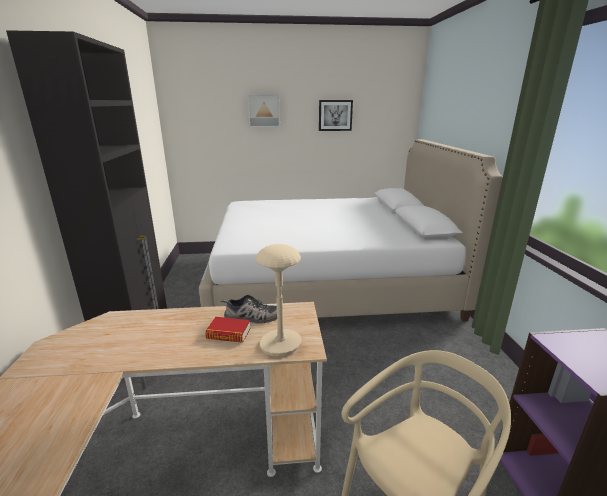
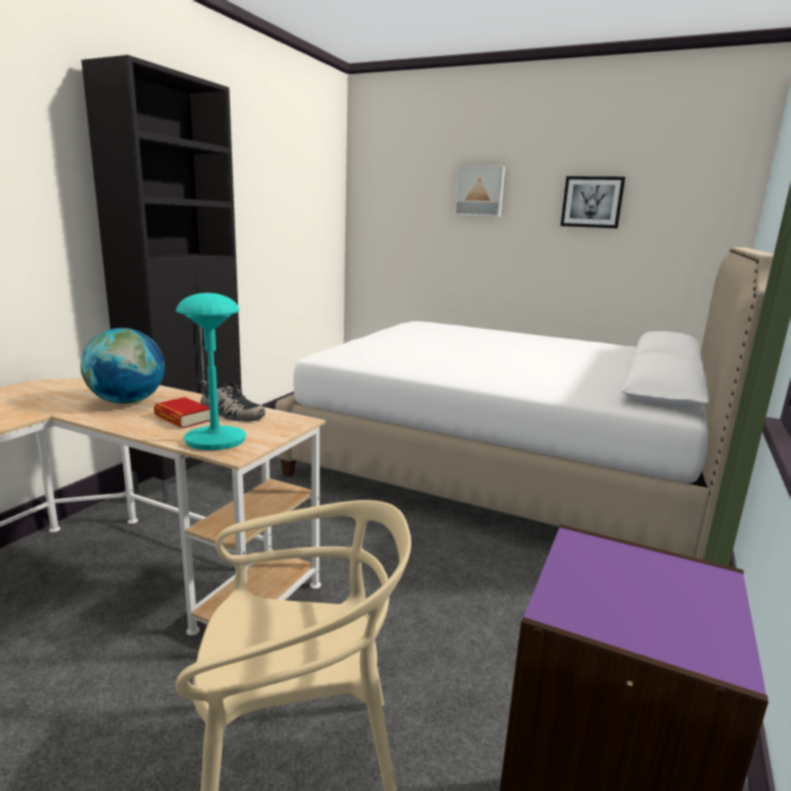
camera: 30 degrees right, 5 degrees down
(162, 334) = (127, 402): none -> globe
(280, 344) = (215, 440): beige table lamp -> turquoise table lamp

